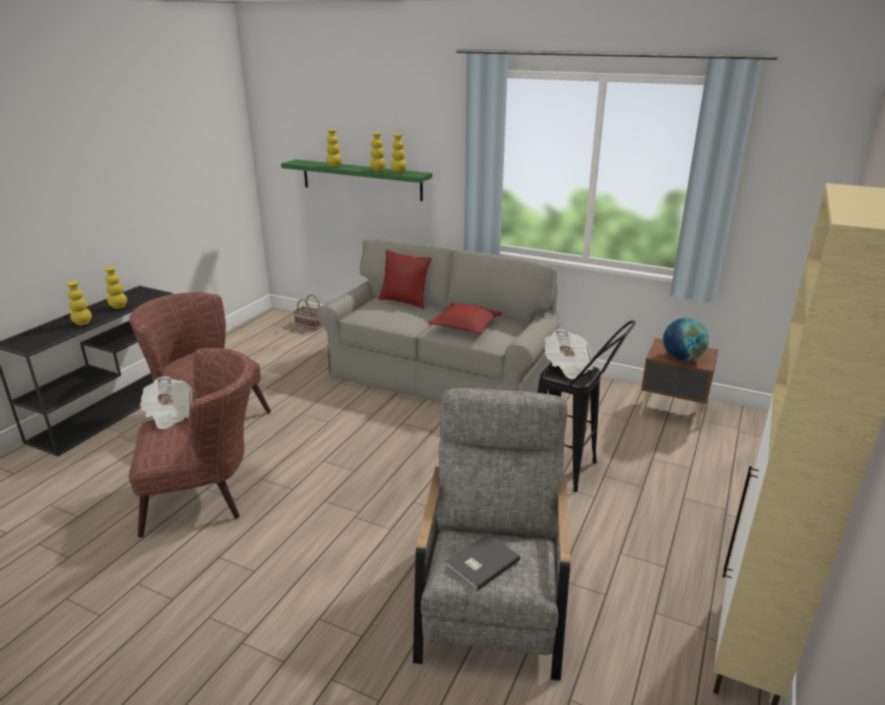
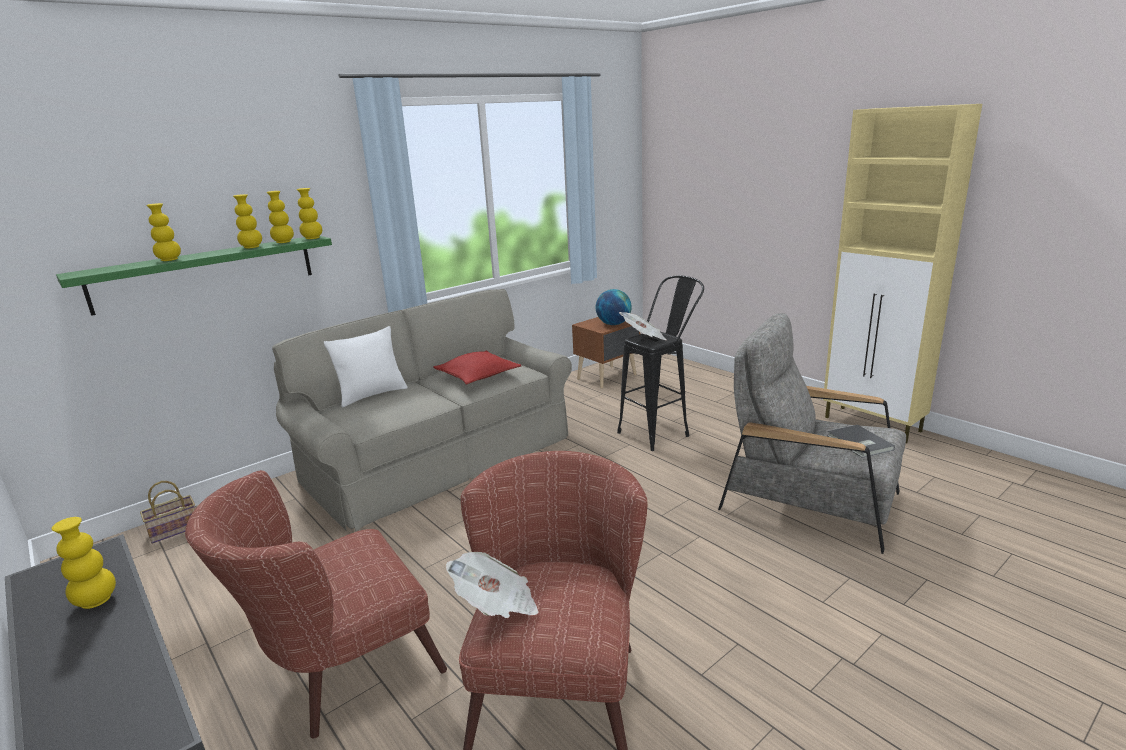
camera: 65 degrees left, 5 degrees down
(83, 323) = (118, 652): yellow vase -> yellow vase (312, 238)
(404, 301) = (372, 395): red pillow -> white pillow

